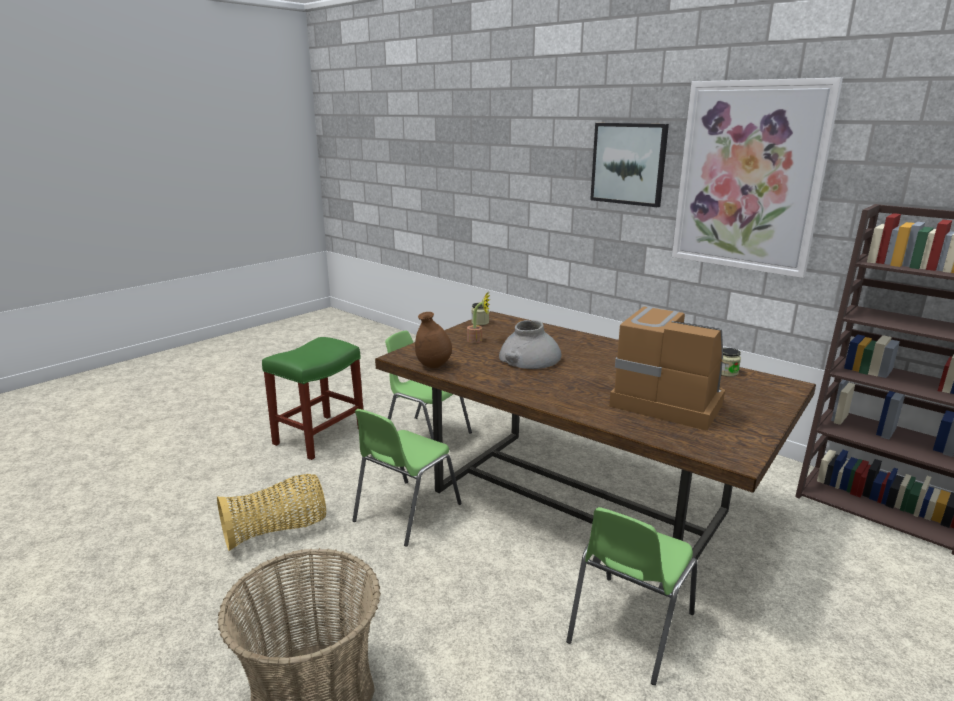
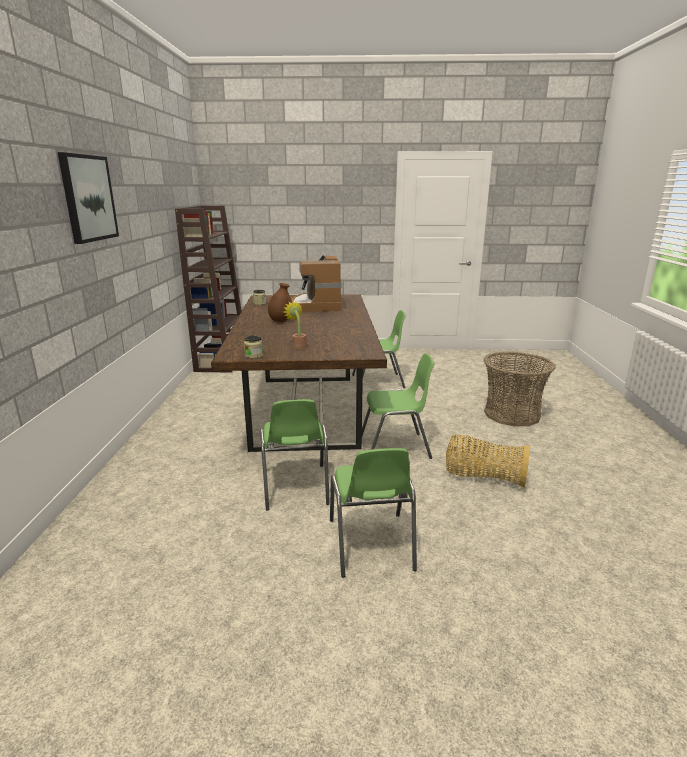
camera: 130 degrees left, 0 degrees up
(320, 436) = (371, 545): green stool -> green chair
(433, 366) = (365, 343): brown vase -> brown vase (280, 321)
(529, 358) = (307, 330): grey vase -> none
(748, 177) = (140, 200): picture -> none

